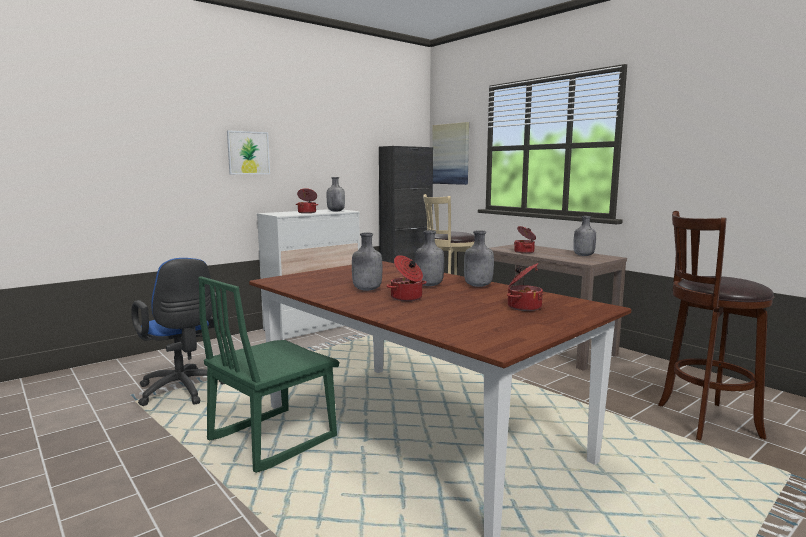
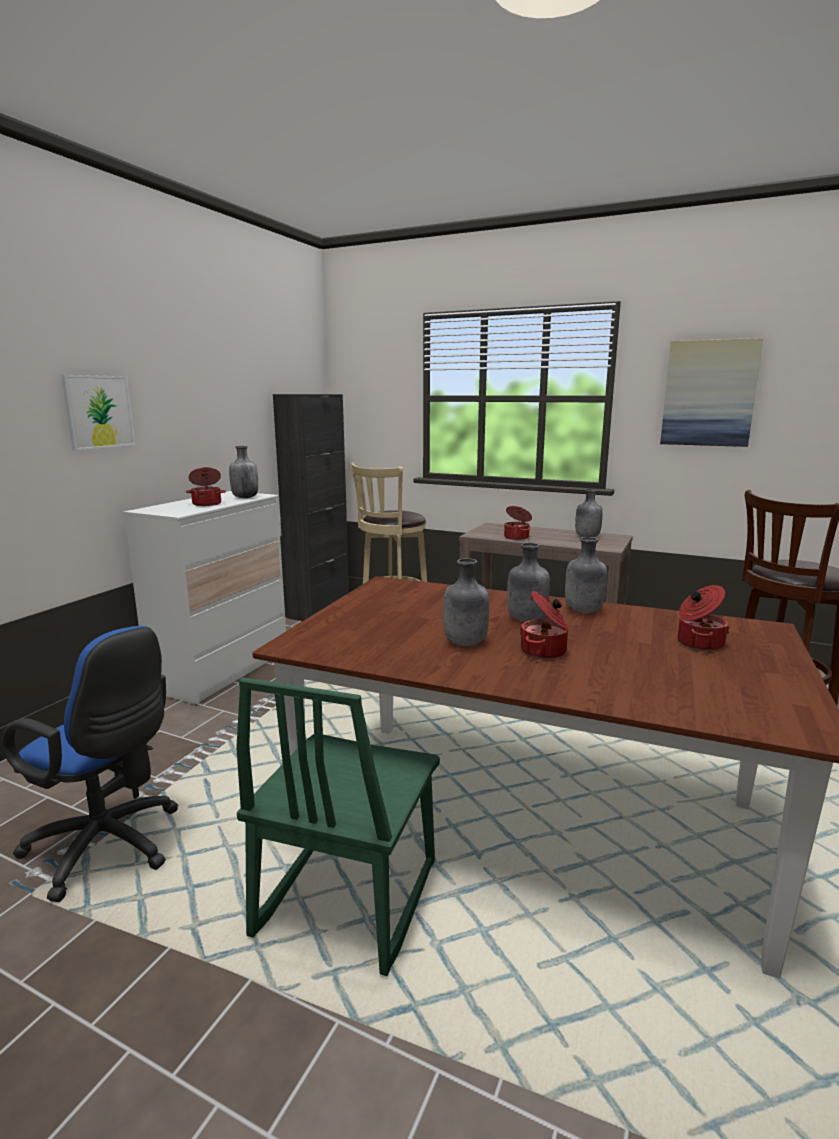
camera: 25 degrees left, 5 degrees up
(451, 154) = (364, 403): picture -> picture (709, 393)

